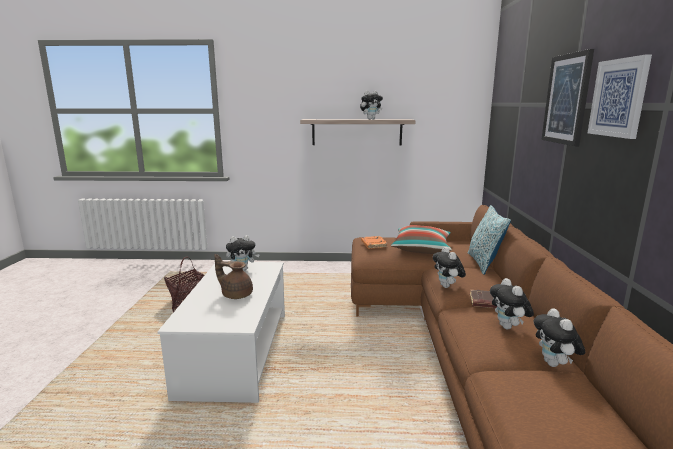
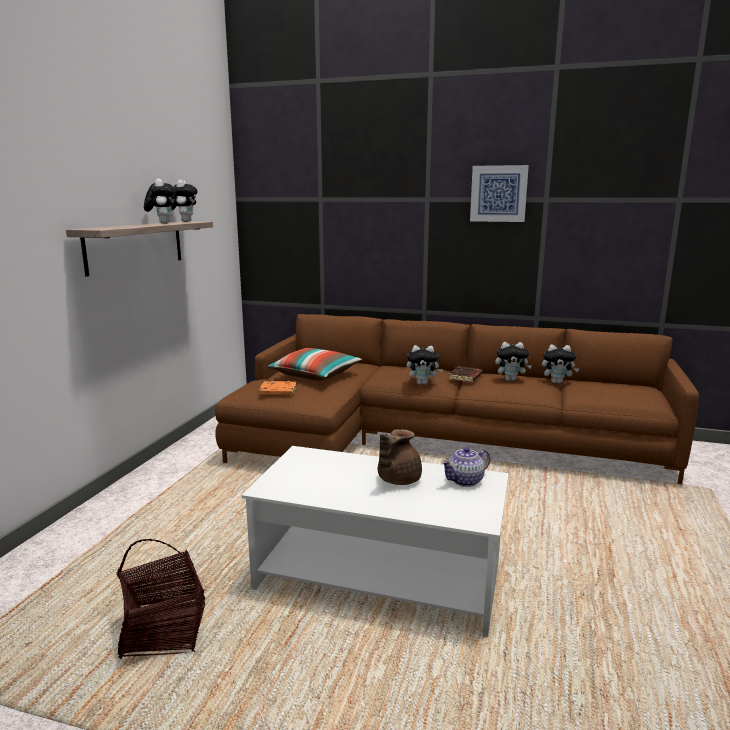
camera: 75 degrees left, 0 degrees up
(236, 316) = (465, 481): none -> teapot
(242, 269) = (301, 473): plush toy -> plush toy (184, 221)
(484, 263) = (371, 364): pillow -> none
(567, 99) = (423, 194): picture -> none

